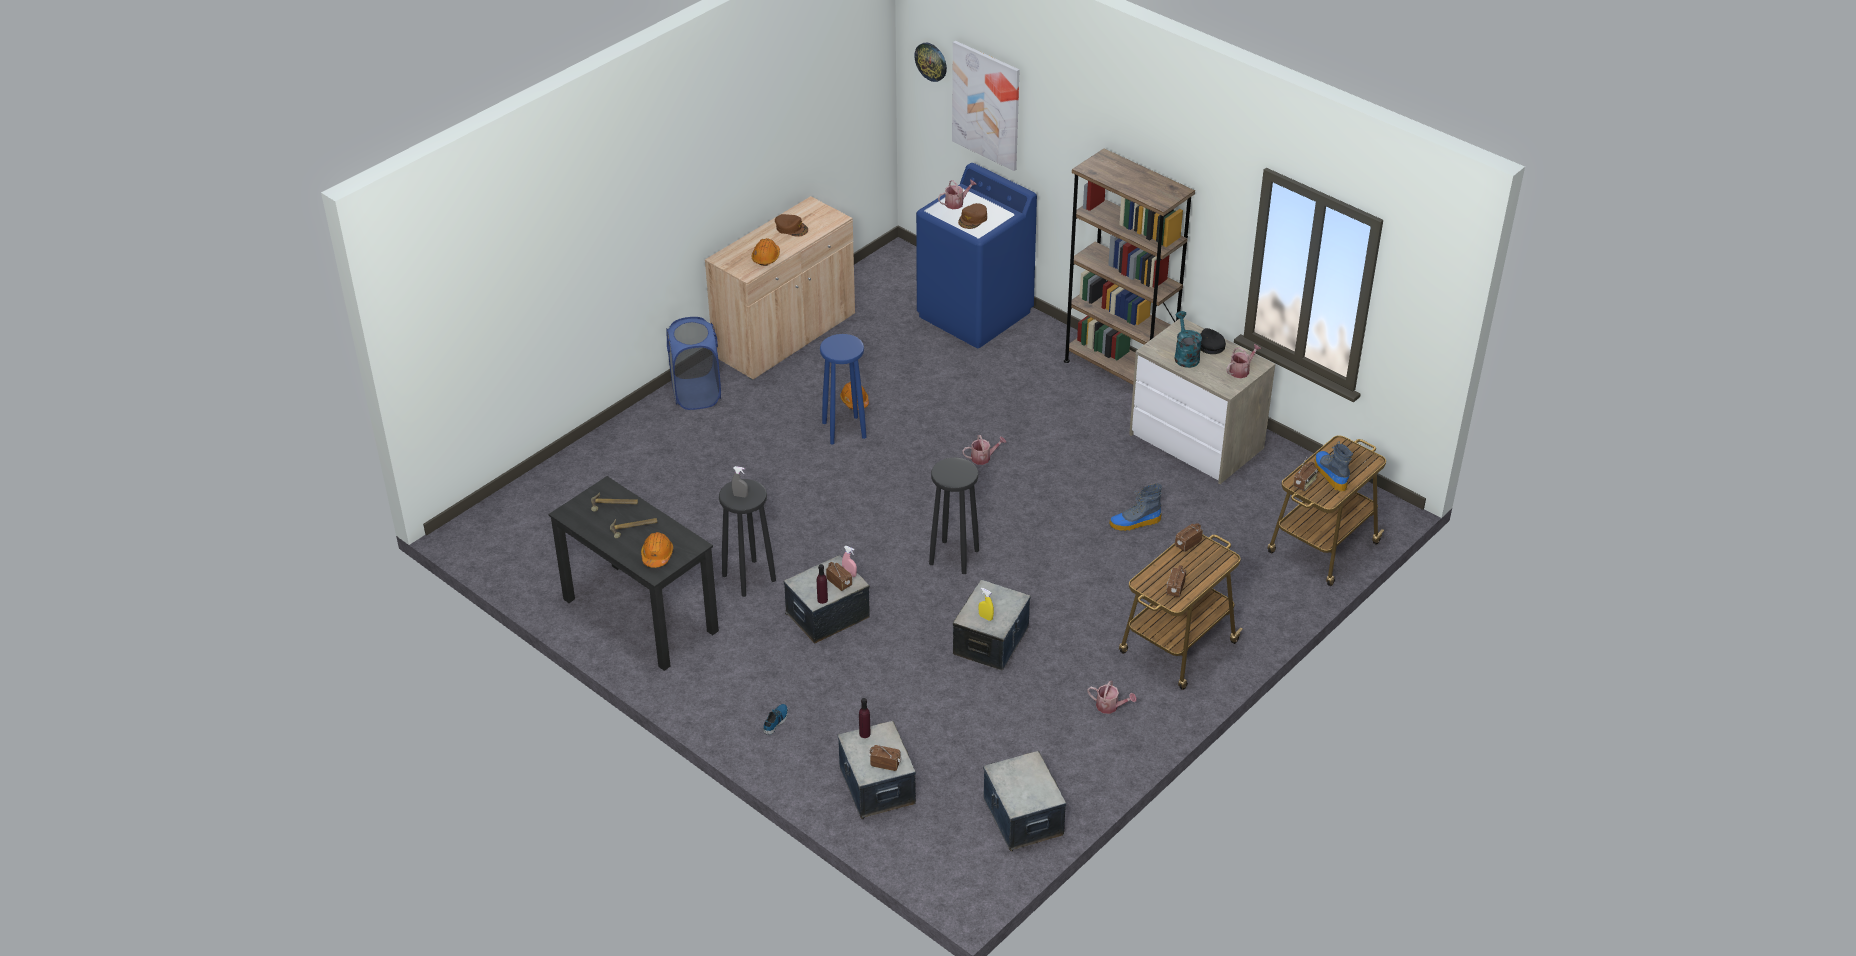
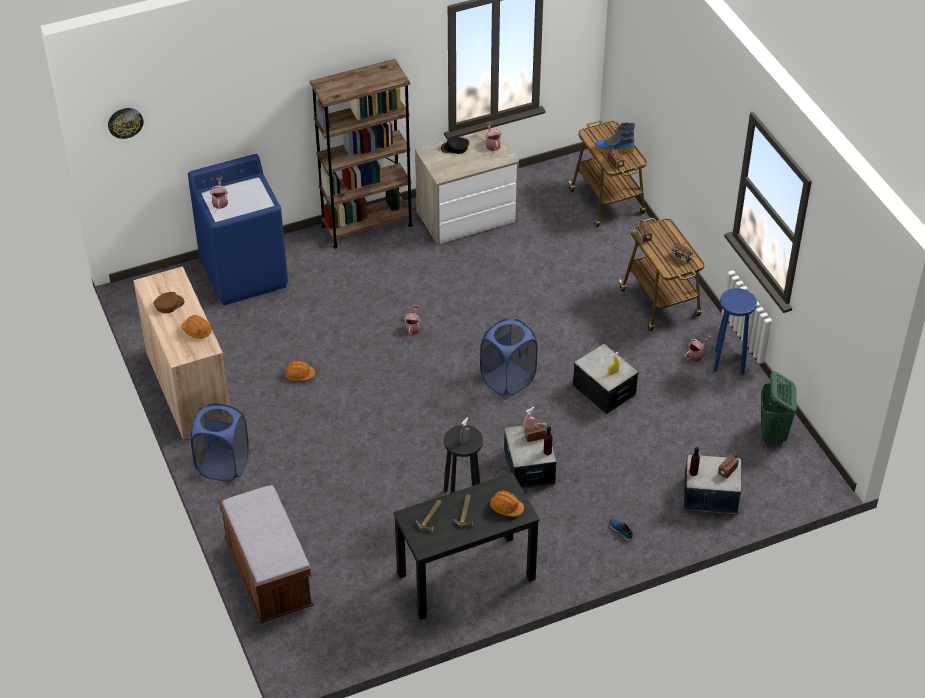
camera: 65 degrees left, 5 degrees up
(568, 474) = (268, 575): none -> brown bench
(844, 429) = (328, 392): blue stool -> blue stool (729, 362)
(953, 556) = (508, 380): black stool -> blue laundry basket
(973, 219) = (248, 200): brown cap -> none
(986, 105) = (189, 120): picture -> none
(1022, 817) = (773, 432): storage box -> green laundry basket
(1134, 523) = (530, 277): boot -> none
(1185, 355) = (459, 163): turquoise watering can -> none

